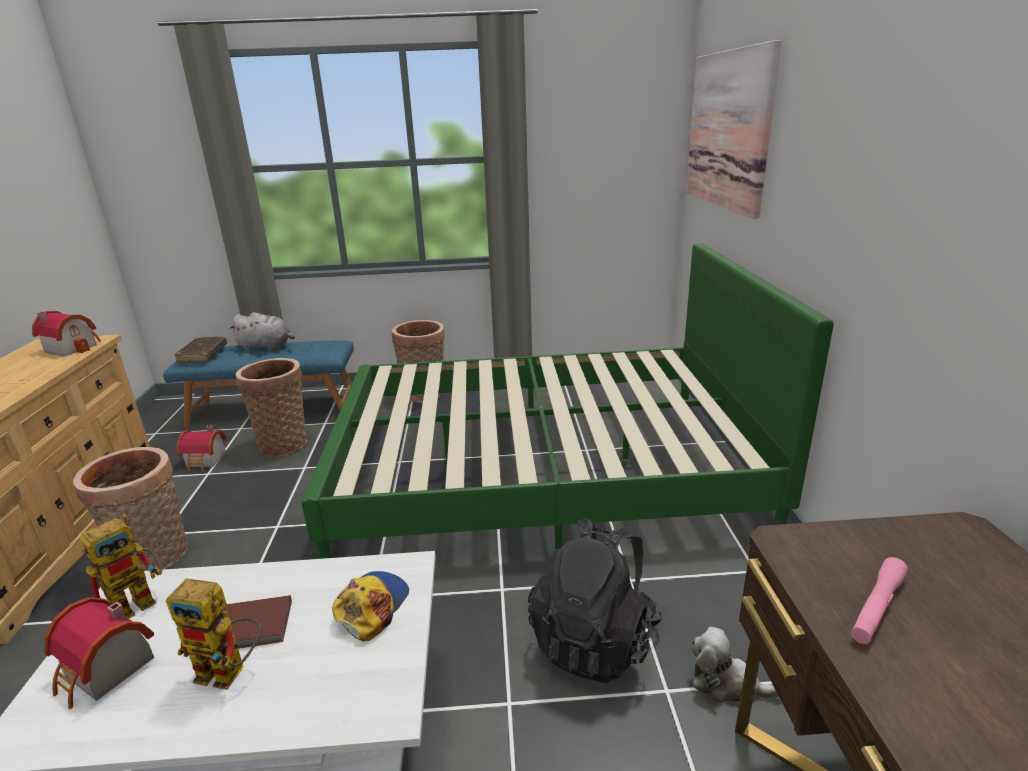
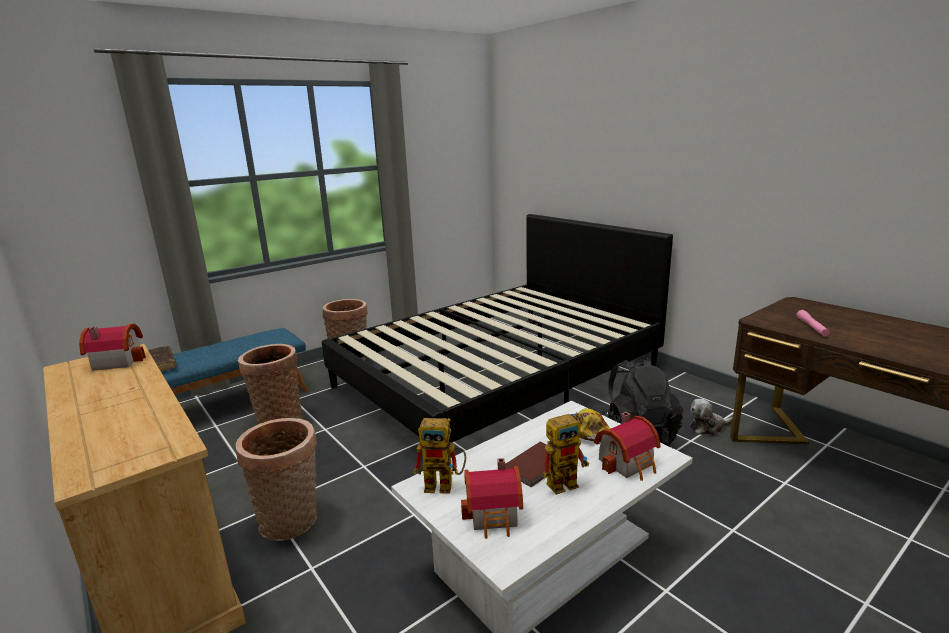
camera: 35 degrees left, 5 degrees down
(141, 600) = (445, 485): toy robot -> toy robot turned 90 degrees clockwise
(206, 461) = (221, 455): toy house -> toy house (629, 463)
(267, 347) = (216, 347): grey plush toy -> none
(542, 468) = (498, 376): green bed -> black bed
(728, 130) = (545, 141): picture -> none

